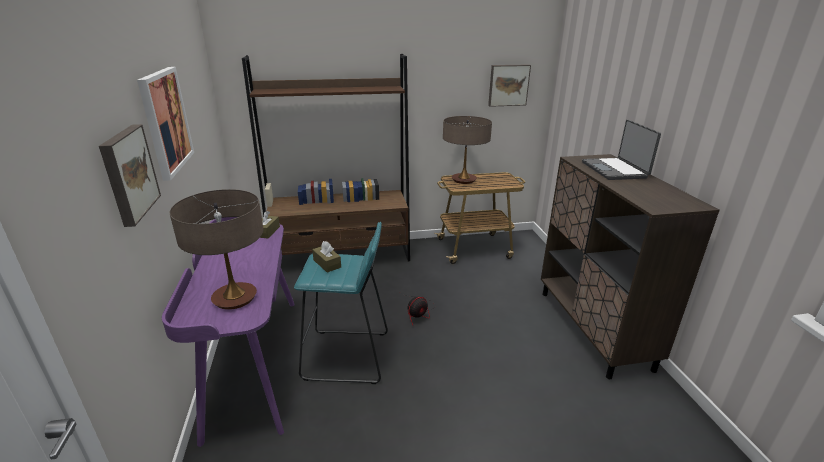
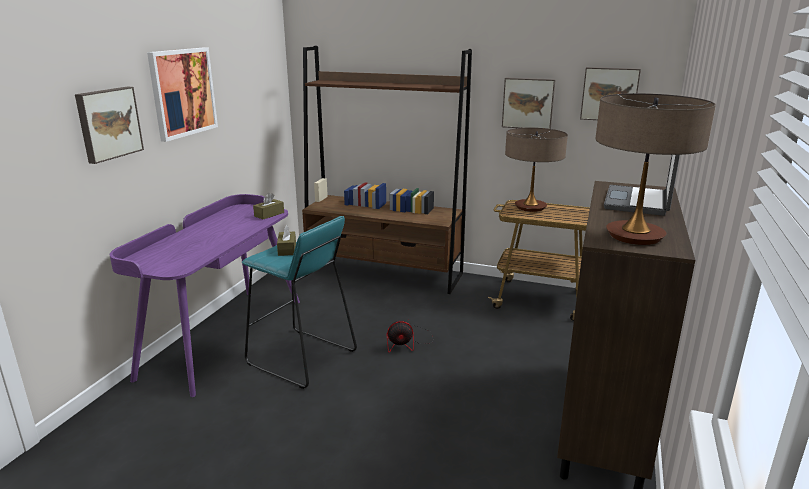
camera: 30 degrees right, 5 degrees down
(234, 298) = (182, 254): table lamp -> table lamp (634, 236)
(449, 96) = (528, 103): none -> picture

